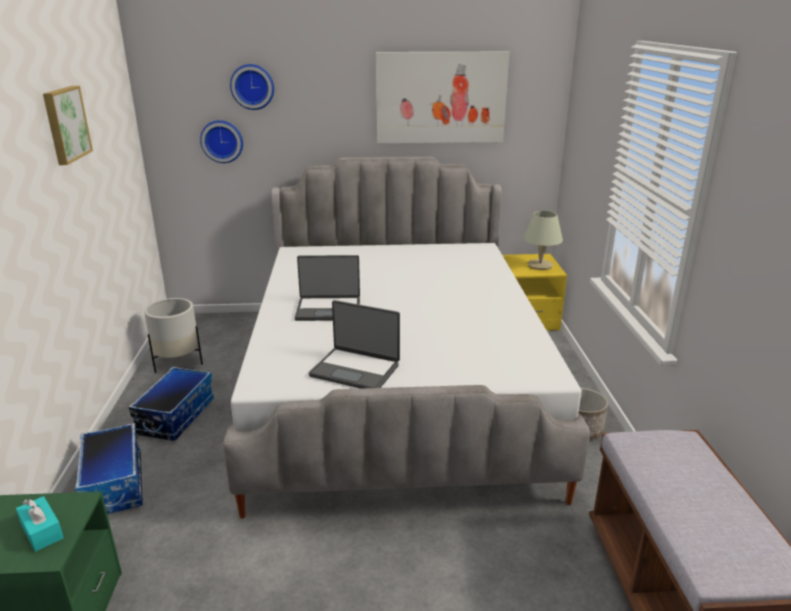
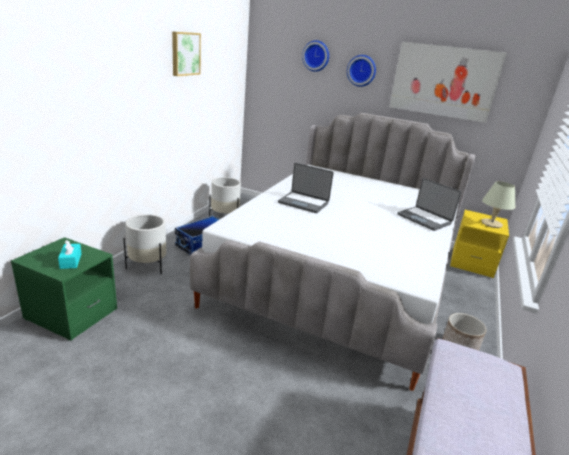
camera: 25 degrees right, 0 degrees up
(116, 484) = (148, 266): storage box -> white planter
(222, 141) = (291, 89): wall clock -> wall clock (361, 70)
(356, 370) = (288, 238): laptop -> laptop (425, 219)

